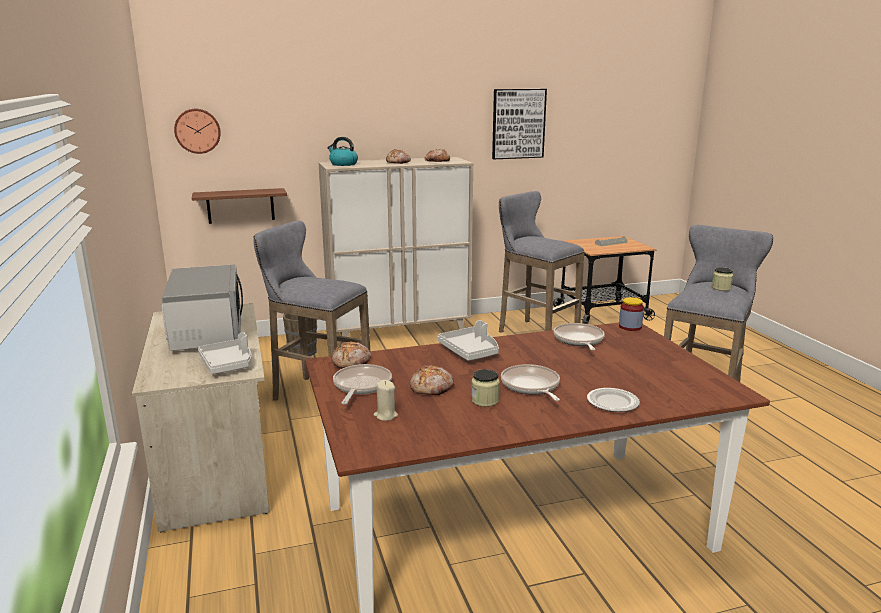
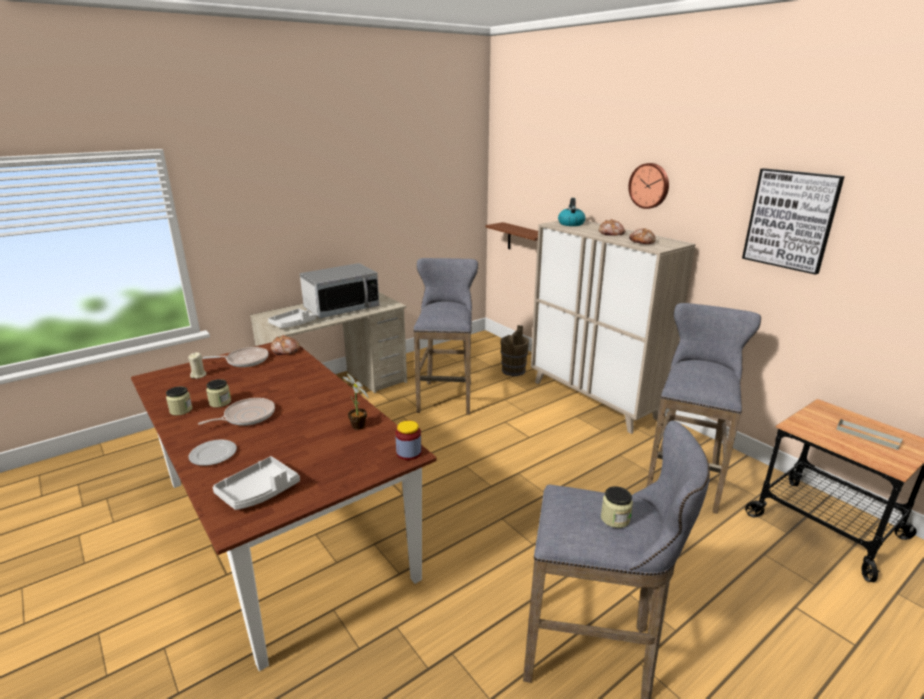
camera: 70 degrees right, 5 degrees up
(197, 131) = (510, 175): wall clock -> wall clock (649, 185)
(432, 388) = (242, 382): bread -> none
(470, 351) = (315, 384): grey tray -> grey tray (259, 492)
(492, 424) = (181, 410): none -> jar
(578, 340) = (358, 427): frying pan -> potted plant

